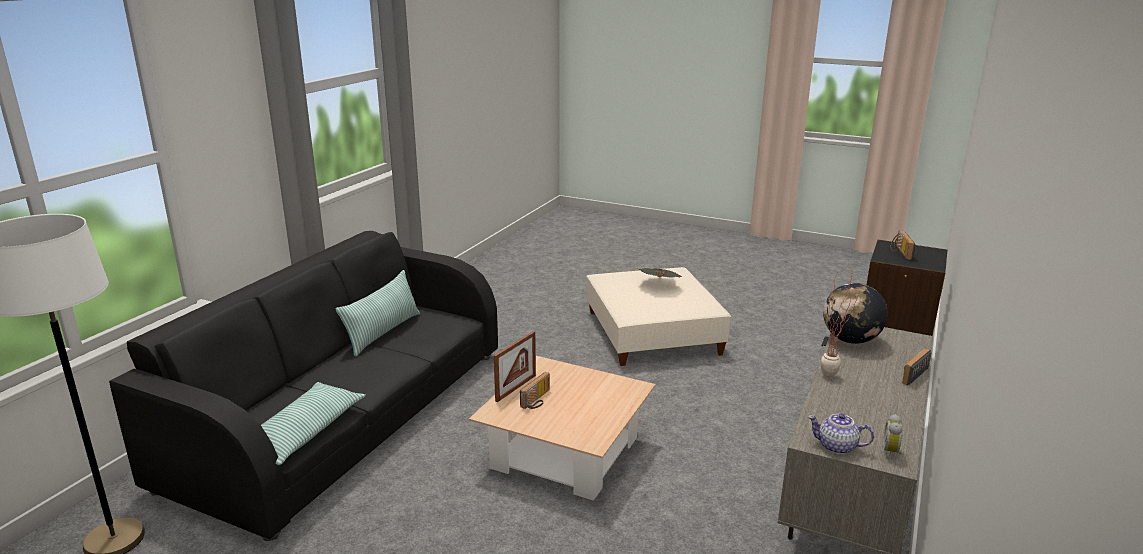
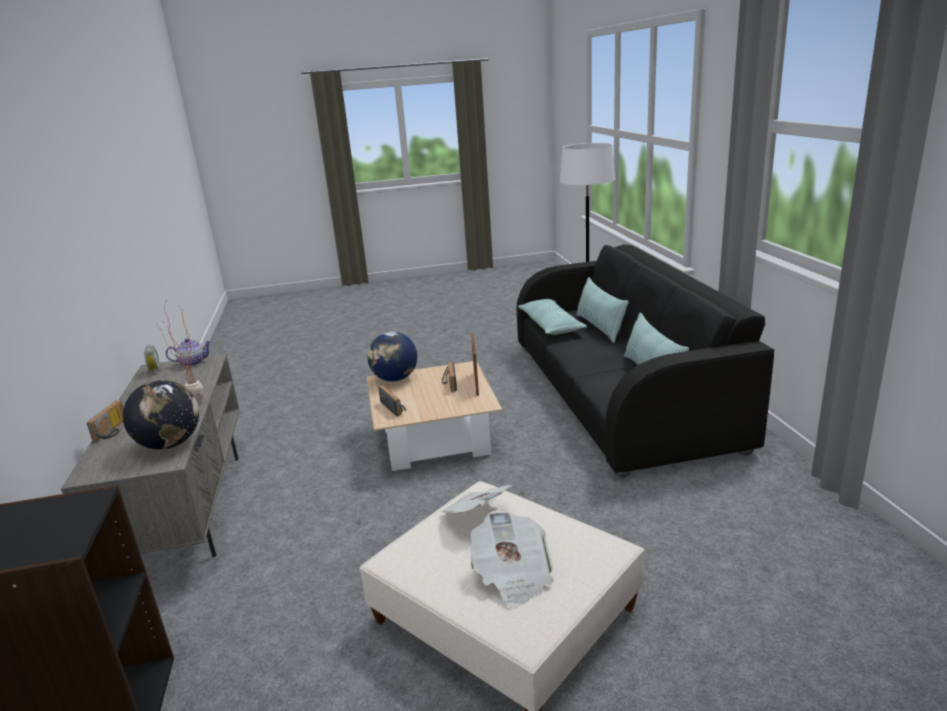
camera: 145 degrees right, 0 degrees up
(278, 401) = (600, 327): none -> pillow
(578, 434) = (395, 379): none -> globe
(645, 310) = (477, 515): none -> newspaper
(899, 252) = (51, 531): radio -> radio (395, 408)

